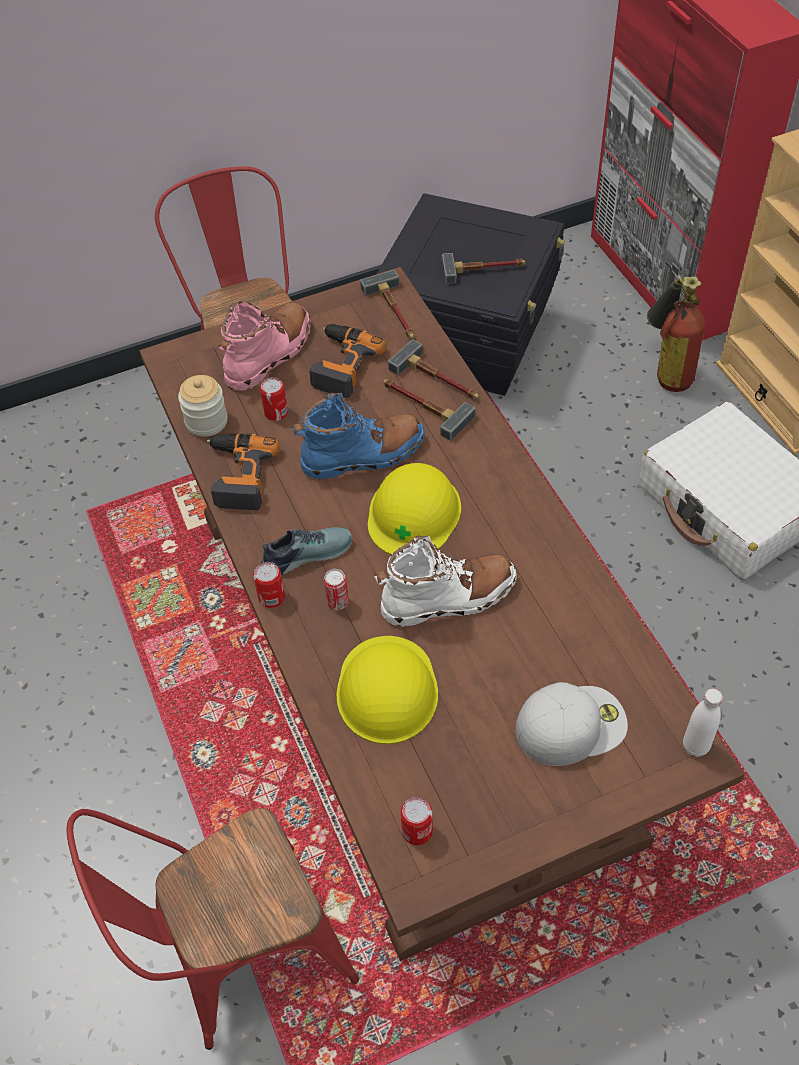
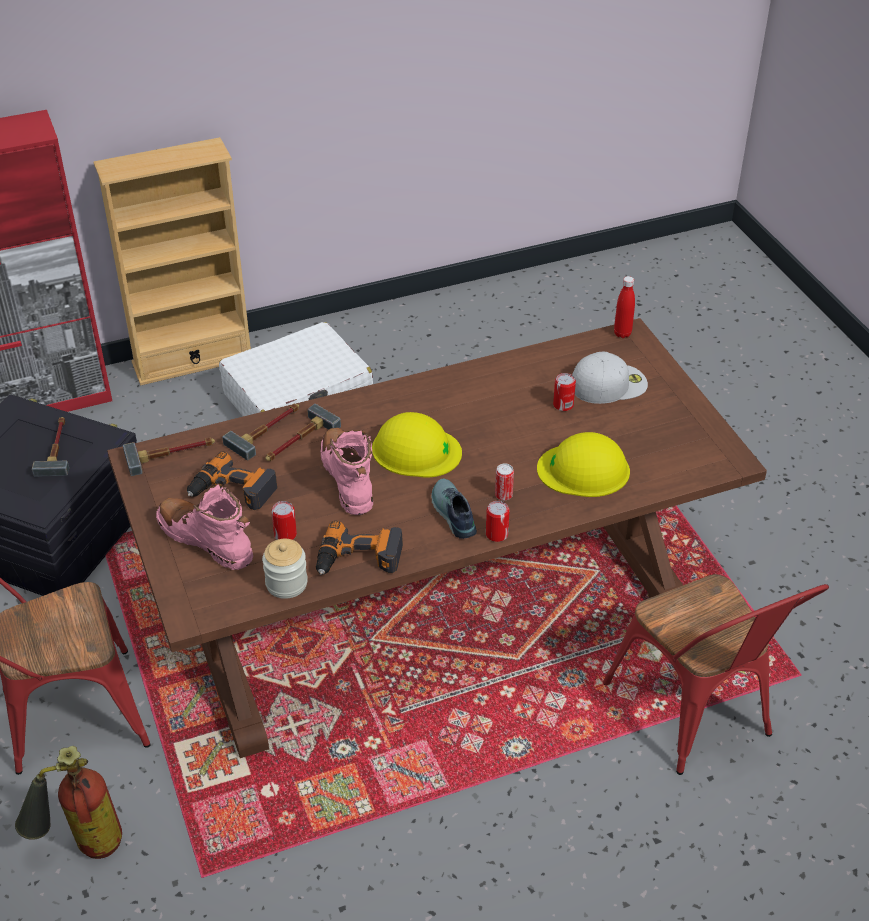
camera: 90 degrees left, 10 degrees down
(363, 455) = (348, 478): blue boot -> pink boot
(417, 831) = (696, 458): can -> can (563, 405)
(448, 598) = (502, 435): white boot -> none
(571, 724) = (609, 383): white cap -> white cap turned 90 degrees clockwise
(667, 370) = (138, 414): fire extinguisher -> fire extinguisher (81, 847)
(695, 746) = (622, 333): white bottle -> red bottle

